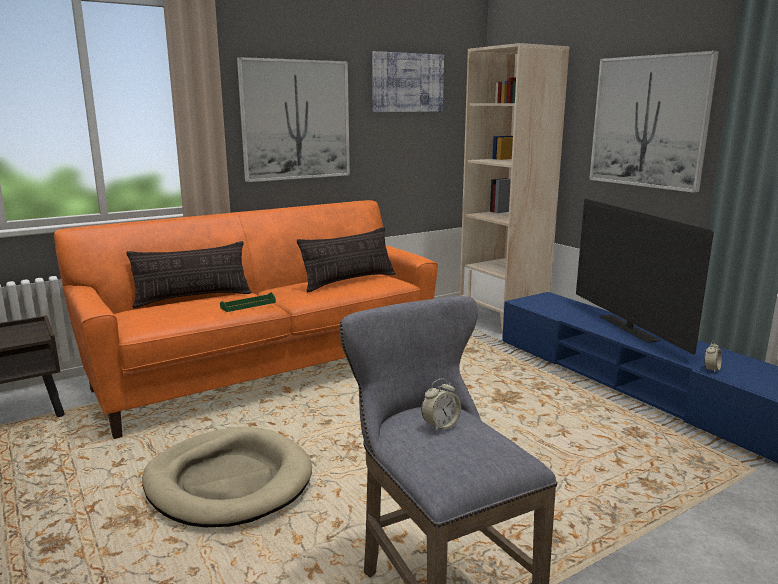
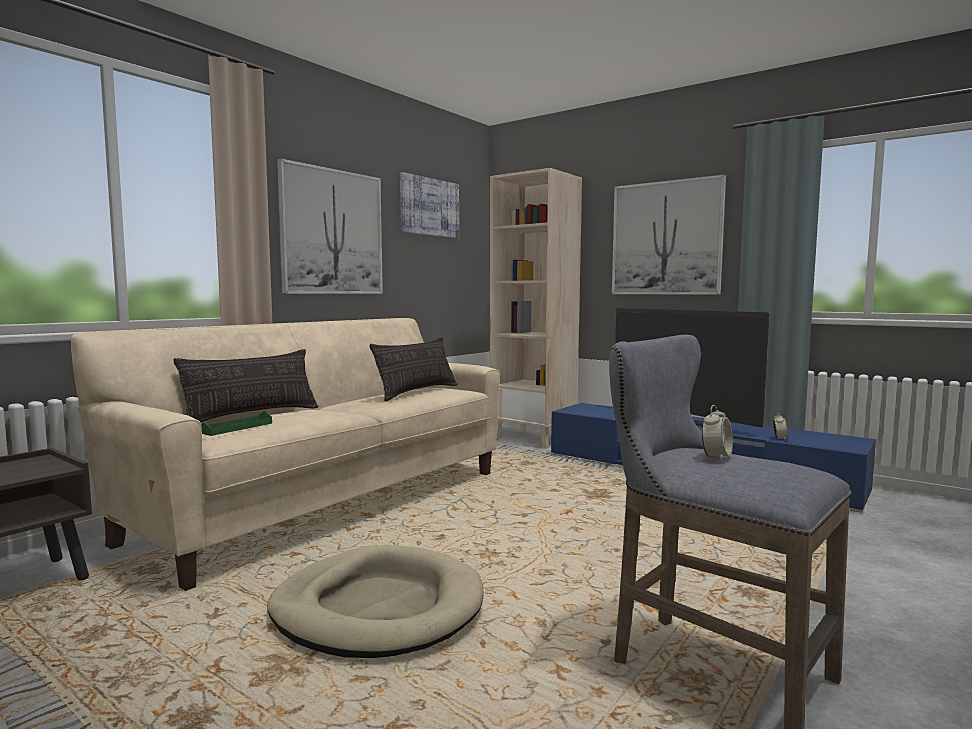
camera: 20 degrees left, 10 degrees down
(248, 305) = (333, 413): green tray -> green tray (236, 428)
(266, 373) = (329, 504): orange sofa -> beige sofa

